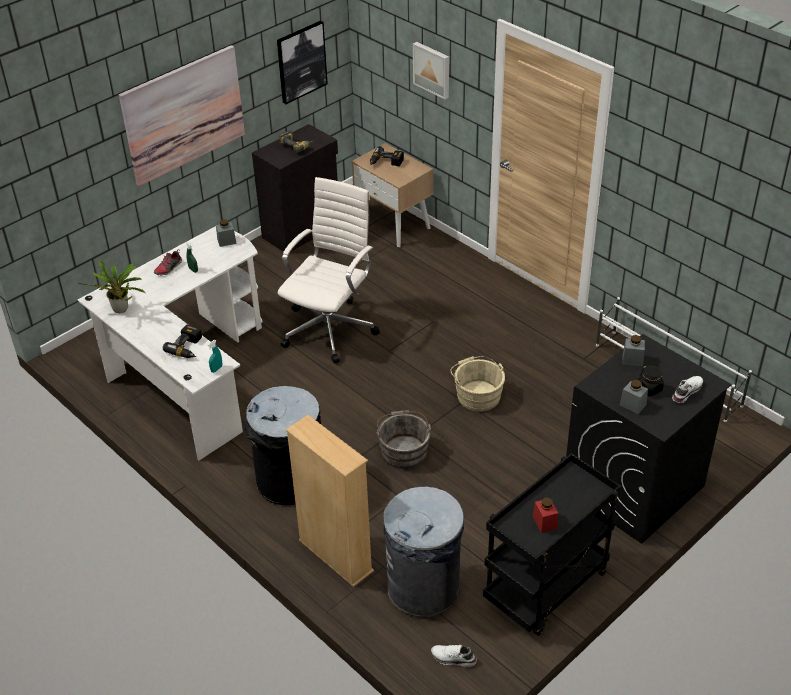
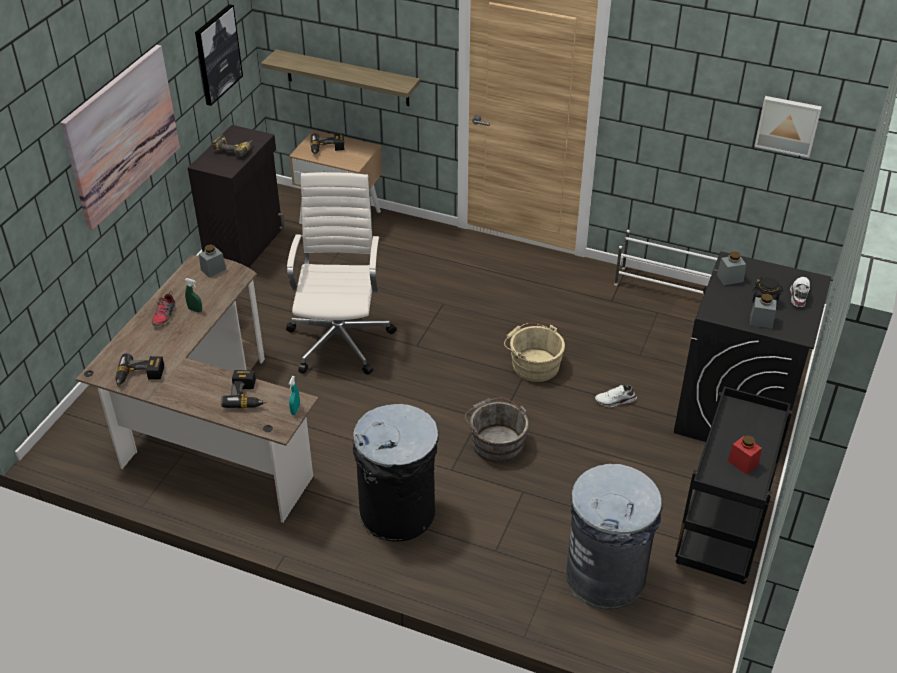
camera: 25 degrees left, 0 degrees up
(122, 310) = (139, 376): potted plant -> power drill
(187, 372) = (208, 430): white desk -> brown desk
(335, 556) = (496, 575): beige bookcase -> none
(412, 103) = (347, 78): none -> shelf
(432, 69) = (373, 34): picture -> picture (788, 125)
(453, 659) = (680, 638): white shoe -> white shoe (615, 401)

